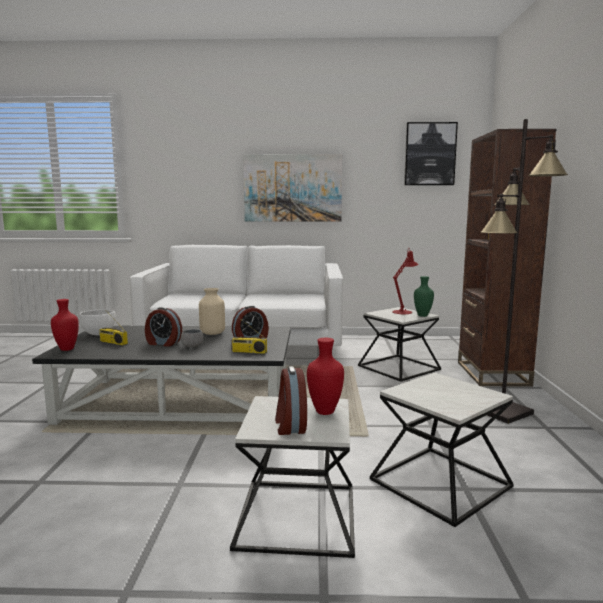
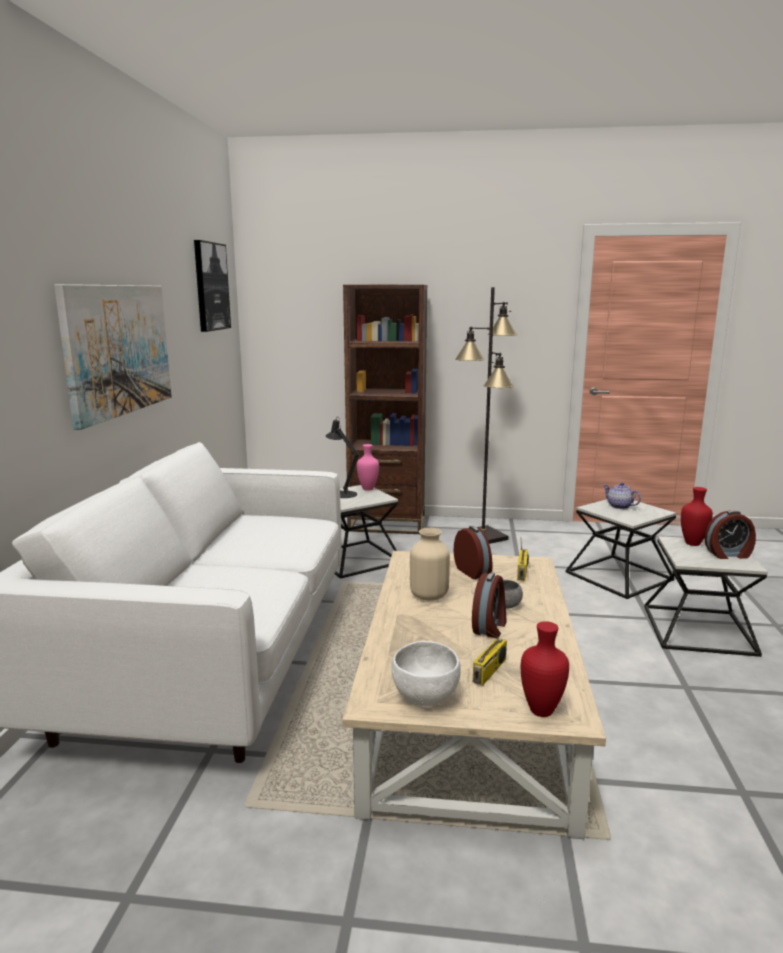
camera: 85 degrees left, 5 degrees up
(181, 401) = (466, 705): black coffee table -> beige coffee table
(403, 311) = (343, 493): red table lamp -> black table lamp
(422, 316) = (368, 489): green vase -> pink vase
(457, 391) = (619, 506): none -> teapot

